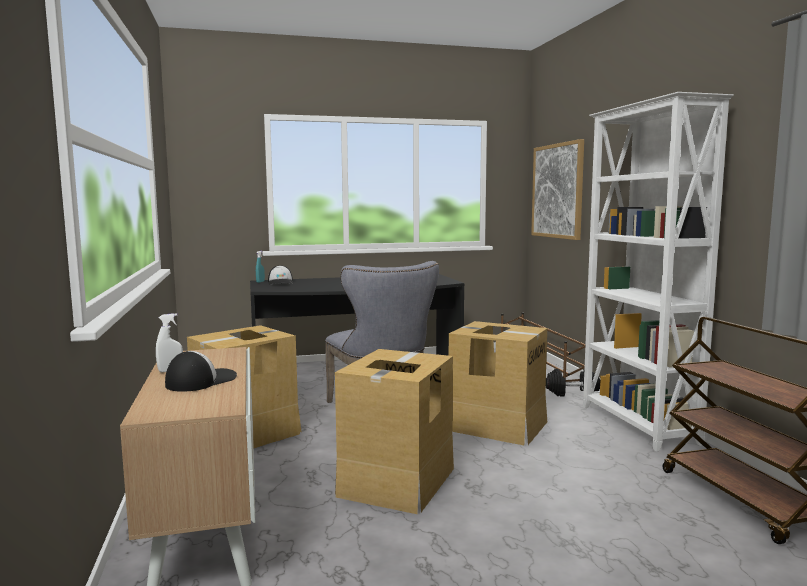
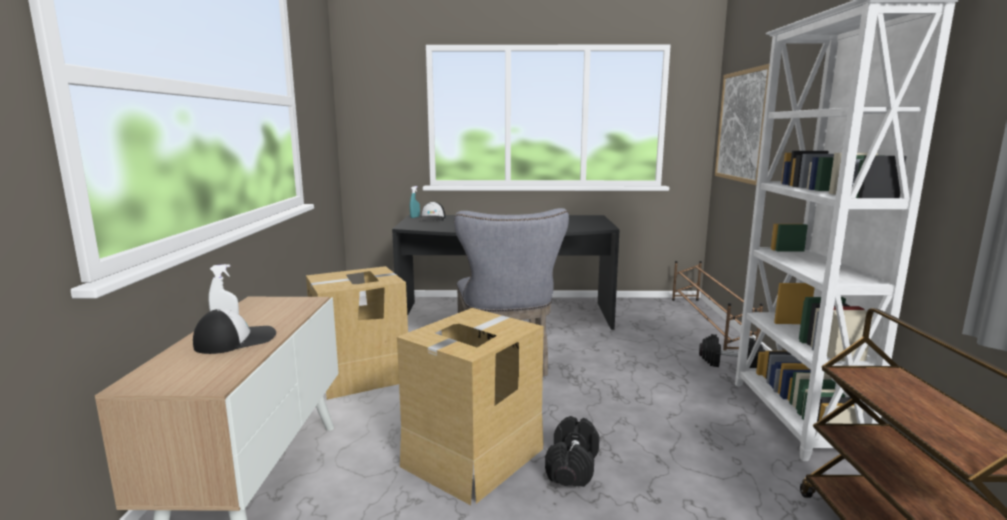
camera: 15 degrees right, 5 degrees up
(485, 477) = (572, 466): none -> black dumbbell
(497, 425) = (620, 397): cardboard box -> none

